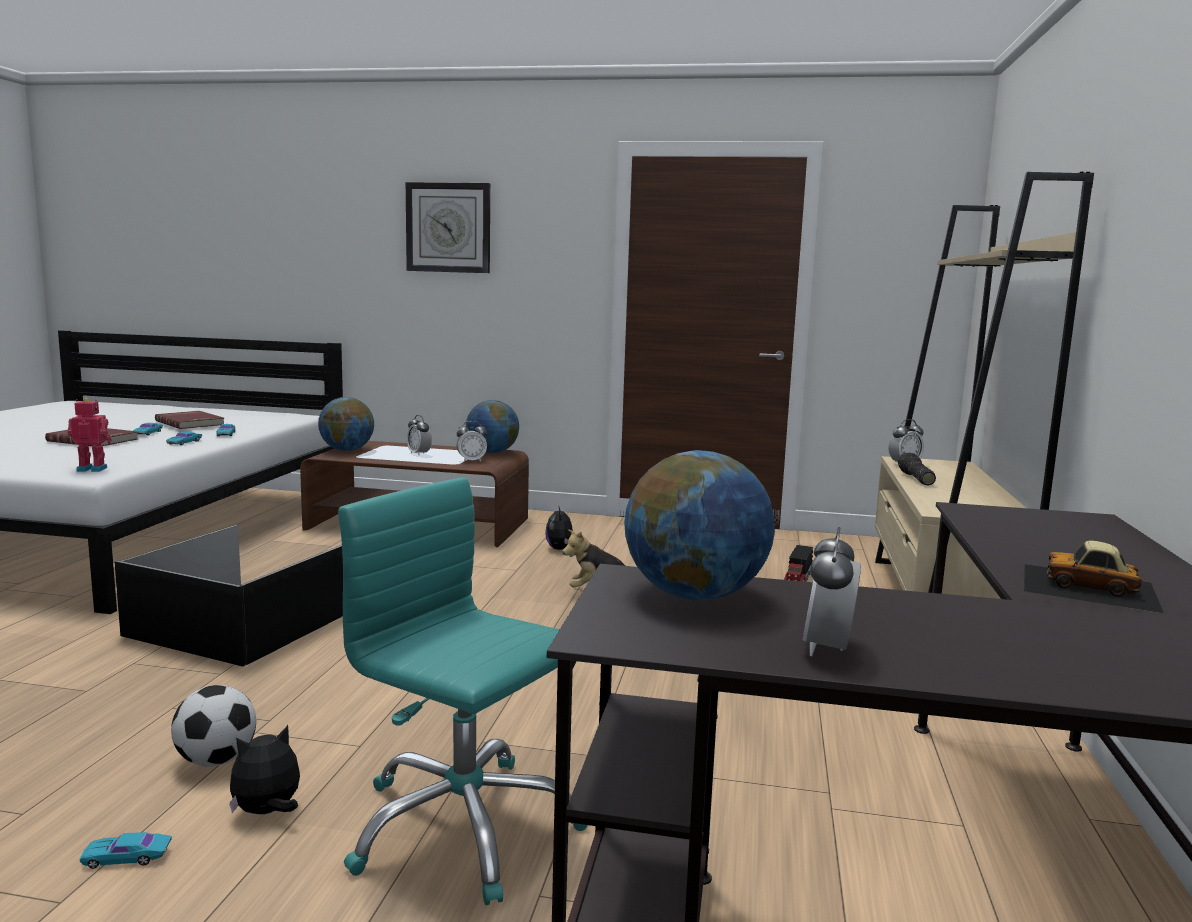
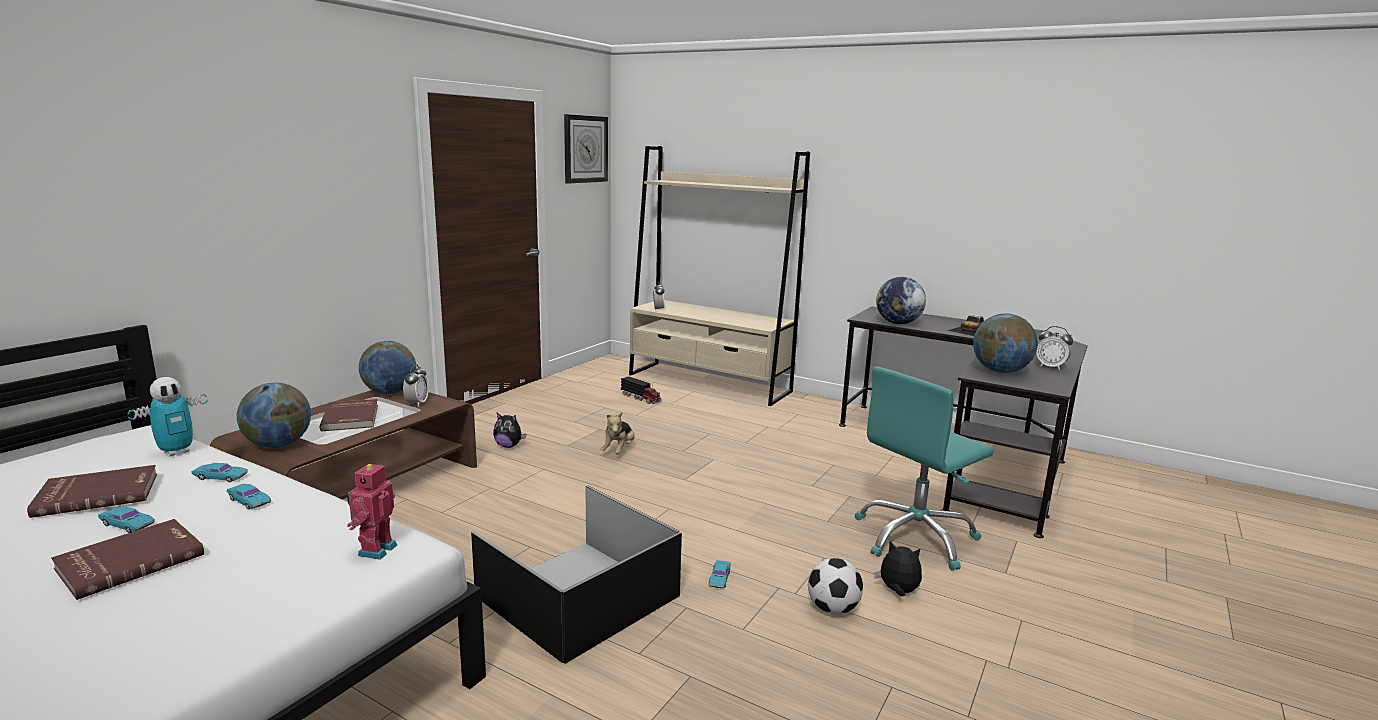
camera: 70 degrees left, 5 degrees up
(127, 857) = (943, 639): turquoise toy car -> turquoise toy car (719, 578)
(267, 812) = (898, 591): plush toy -> plush toy turned 135 degrees clockwise
(270, 423) = (176, 451): none -> toy robot
(419, 454) = (352, 418): alarm clock -> red book
(448, 228) = (261, 163): wall clock -> wall clock (585, 149)
(915, 479) = (694, 315): flashlight -> none
(988, 529) = (897, 323): none -> globe

